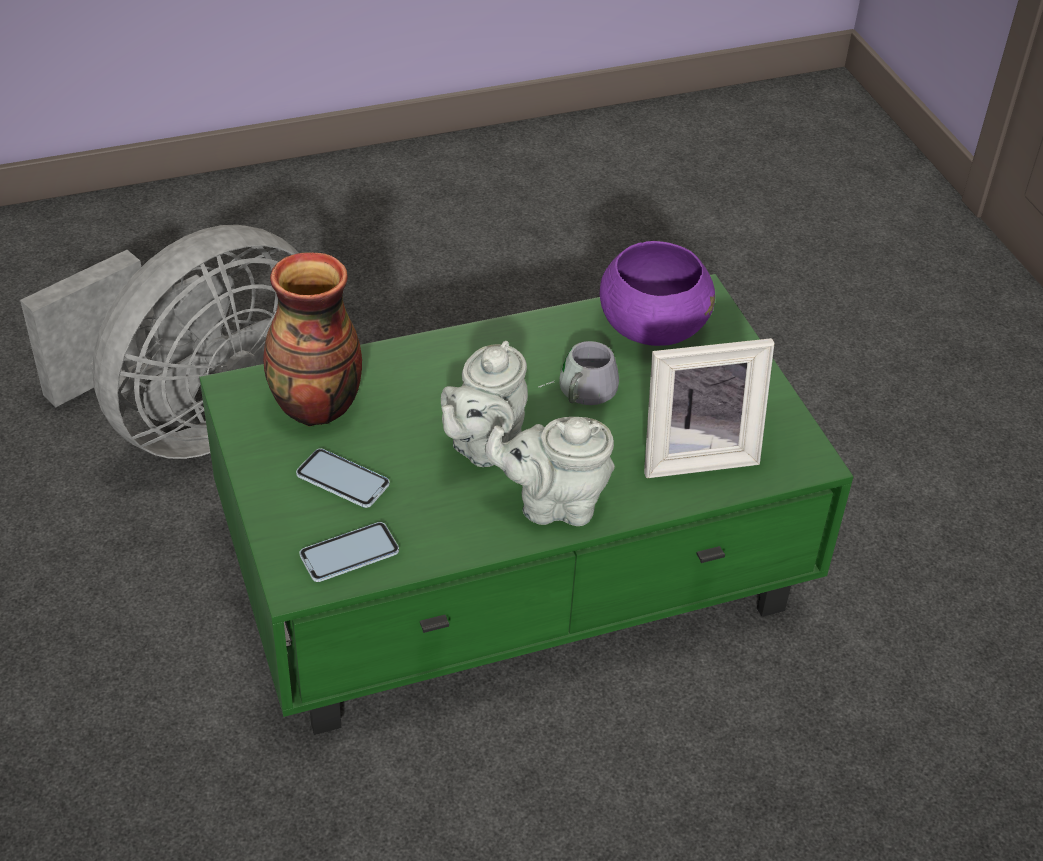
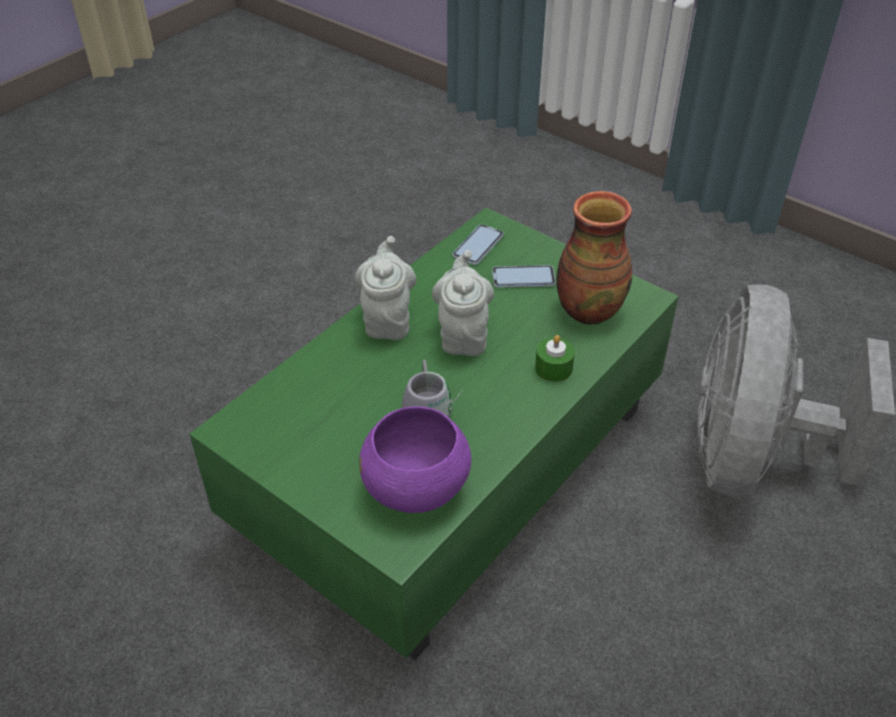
camera: 150 degrees right, 0 degrees up
(423, 367) = (553, 368): none -> green candle
(553, 504) = (387, 319): grey teapot -> grey teapot turned 60 degrees counterclockwise
(696, 453) = (315, 395): picture frame -> none

